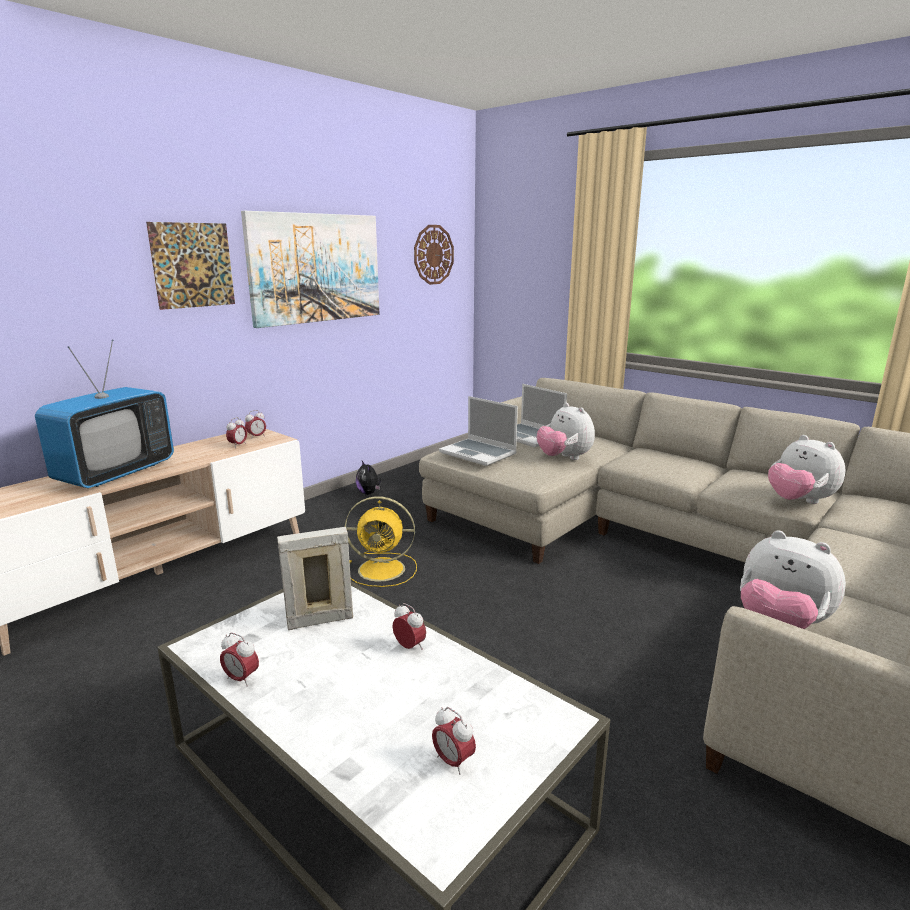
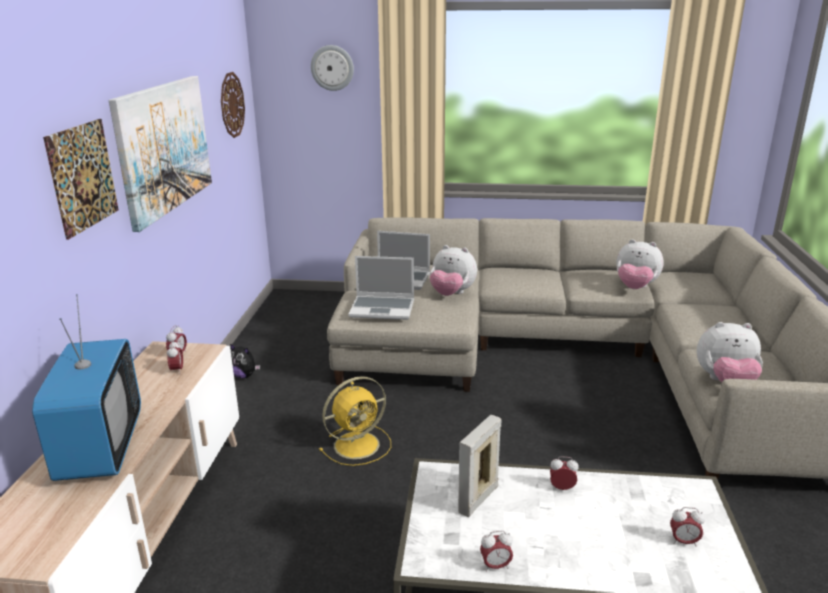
camera: 35 degrees left, 5 degrees up
(538, 227) = (332, 68): none -> wall clock

